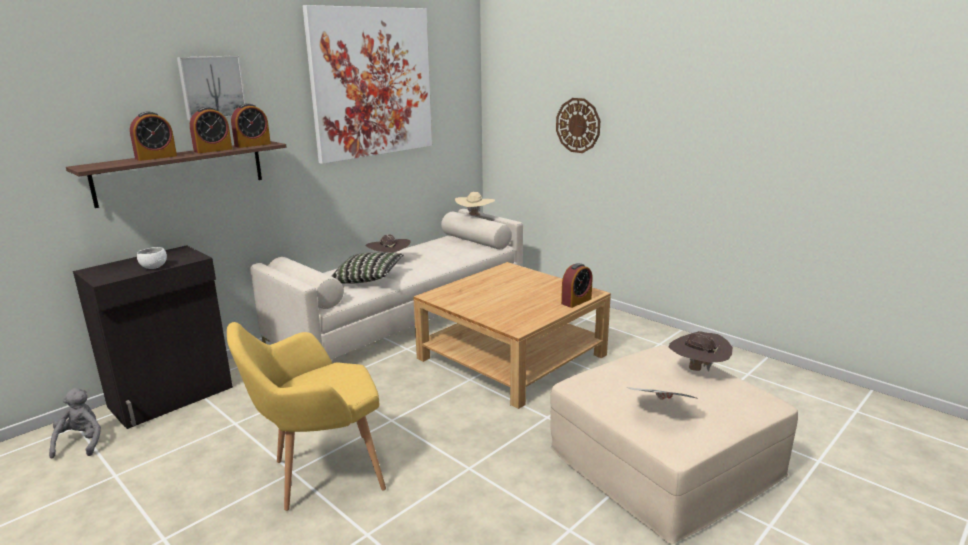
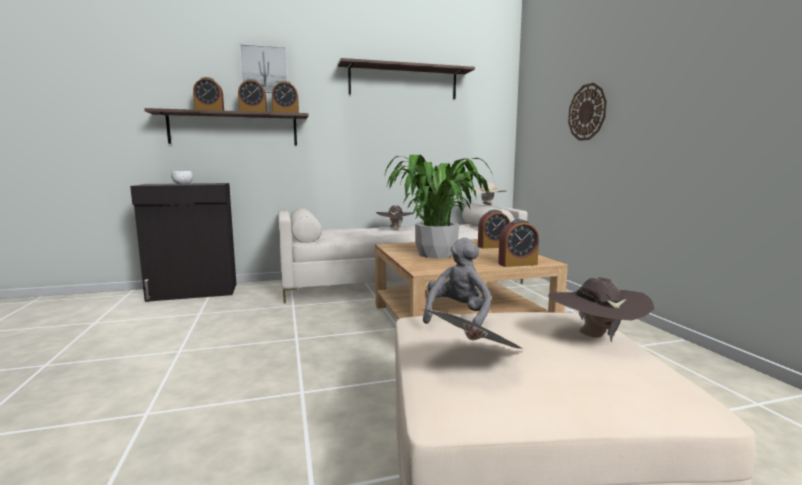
camera: 30 degrees right, 10 degrees down
(81, 443) = (113, 302): grey plush toy -> grey plush toy (457, 317)
(320, 475) = (191, 358): yellow armchair -> none
(368, 279) = (361, 234): pillow -> none
(372, 83) = (403, 82): picture -> shelf
(497, 302) = (437, 254): none -> potted plant
(527, 277) = (493, 246): none -> alarm clock

